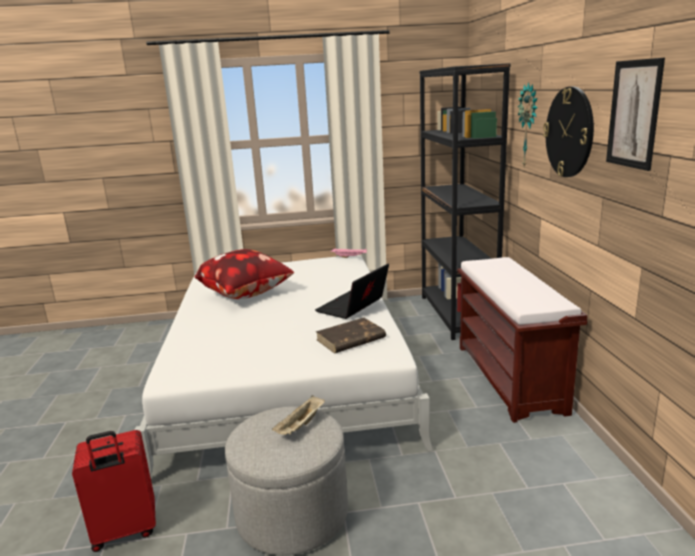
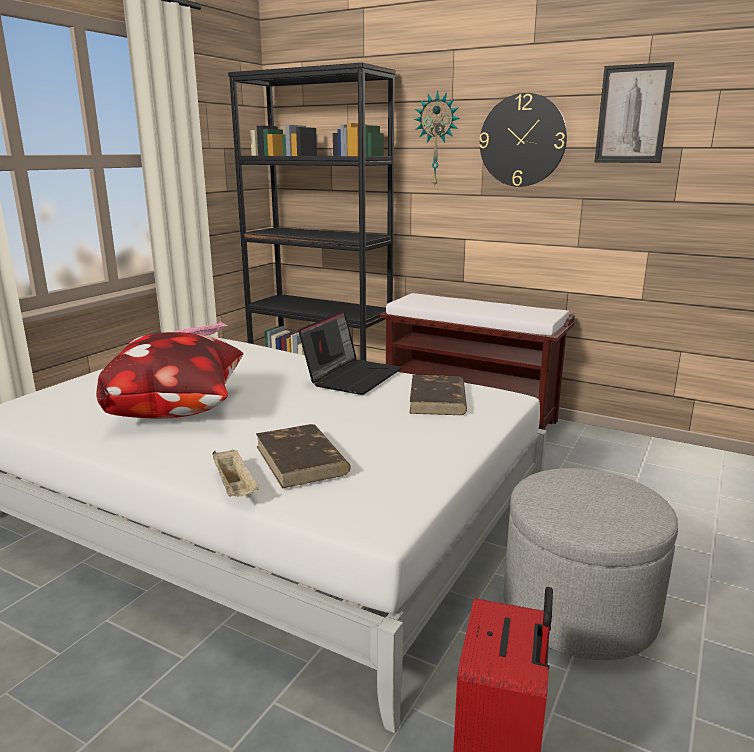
camera: 55 degrees left, 0 degrees up
(217, 339) = (301, 460): none -> brown book
(301, 426) = (584, 485): beige tray -> beige tray (235, 487)
(353, 307) = (352, 376): laptop -> laptop turned 135 degrees counterclockwise

